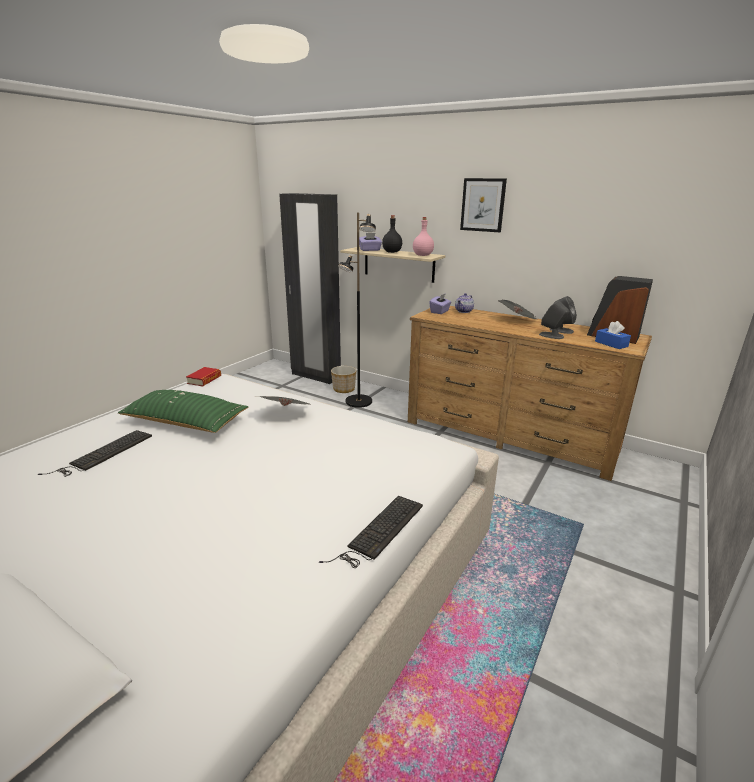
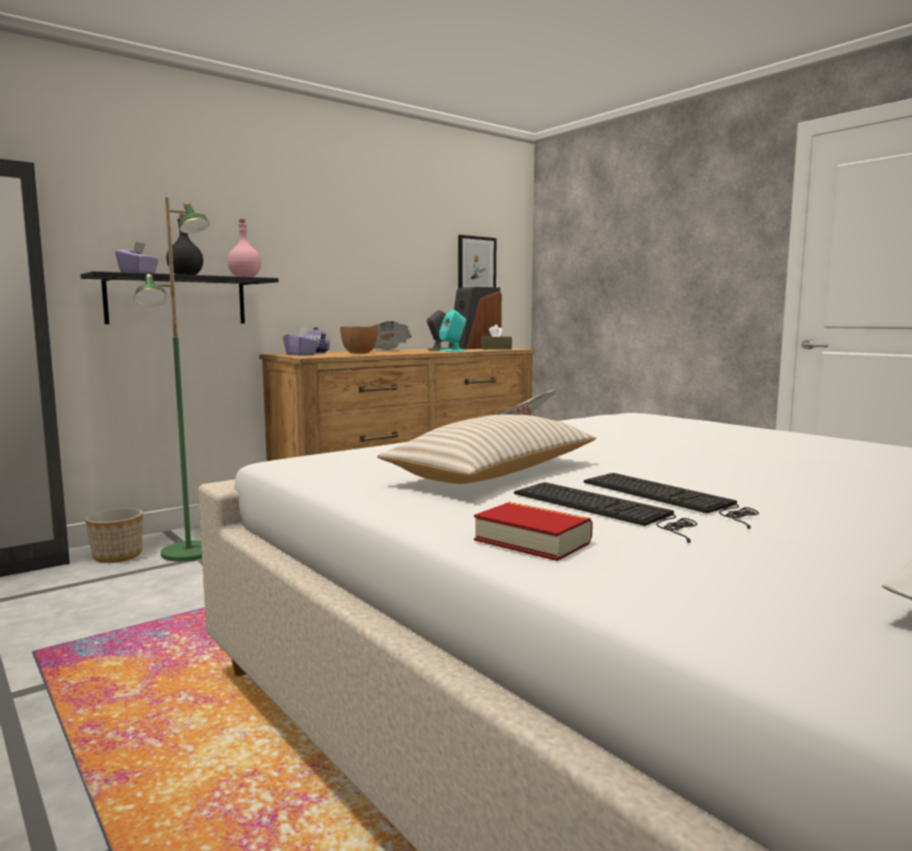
camera: 70 degrees left, 15 degrees down
(185, 422) = (494, 473): green pillow -> beige pillow
(204, 380) = (289, 465): book -> book (532, 541)
(358, 402) = (189, 552): black floor lamp -> green floor lamp
(379, 532) = (798, 431): keyboard -> keyboard (670, 498)
(398, 264) = (177, 300): beige shelf -> black shelf
(477, 319) = (359, 353): none -> bowl
(483, 205) = (302, 211): picture -> picture (476, 264)
(551, 335) = (453, 351): grey speaker -> turquoise speaker
(611, 344) = (496, 349): blue tissue box -> brown tissue box

